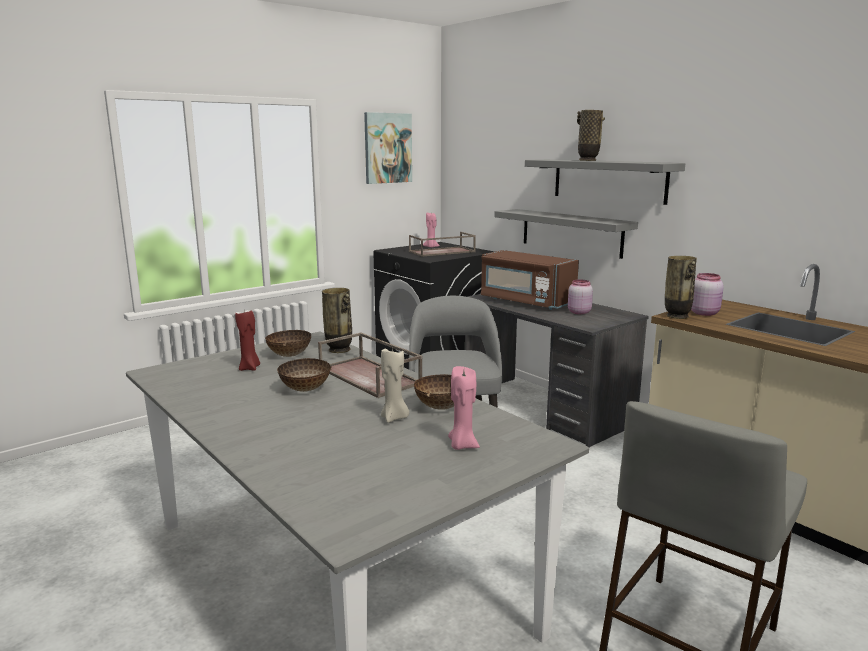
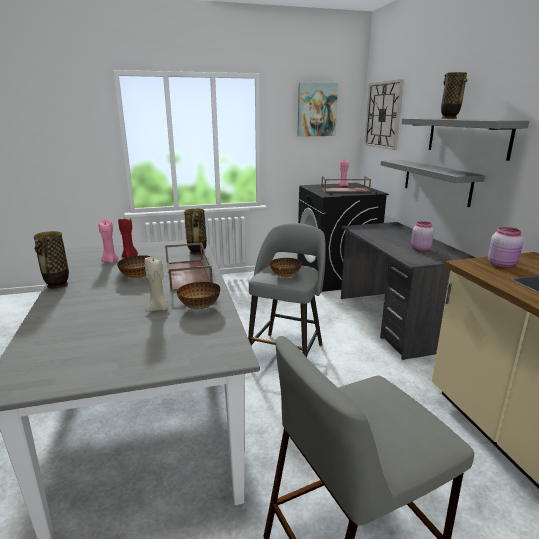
camera: 25 degrees right, 5 degrees up
(289, 355) = (163, 252): bowl -> bowl (285, 276)
(462, 445) = (170, 340): pink candle -> pink candle (110, 261)
(476, 155) = (383, 115): none -> wall clock
(525, 302) = (386, 235): brown microwave -> none
(677, 316) = (468, 264): vase -> vase (57, 286)

